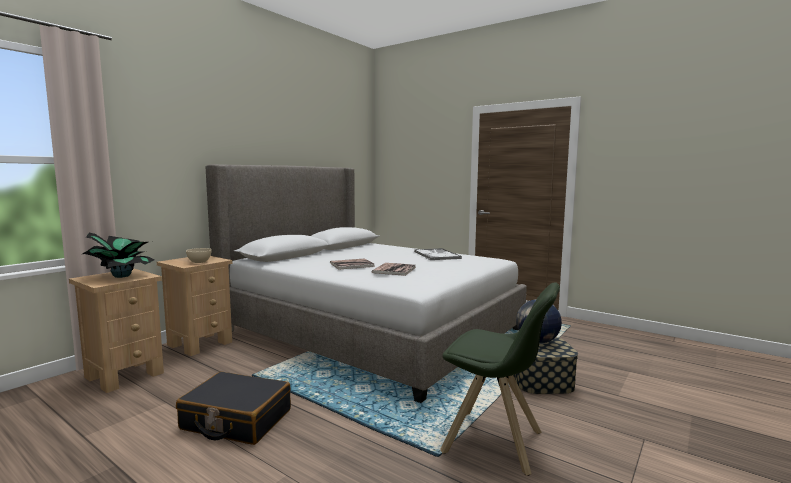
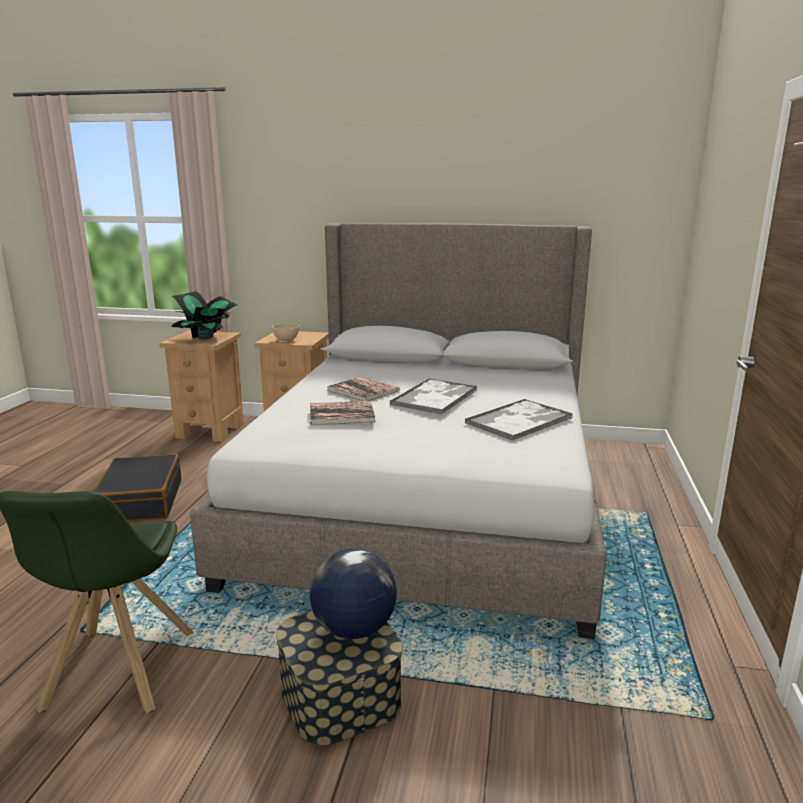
camera: 65 degrees right, 10 degrees up
(385, 258) = (435, 397): none -> tray

